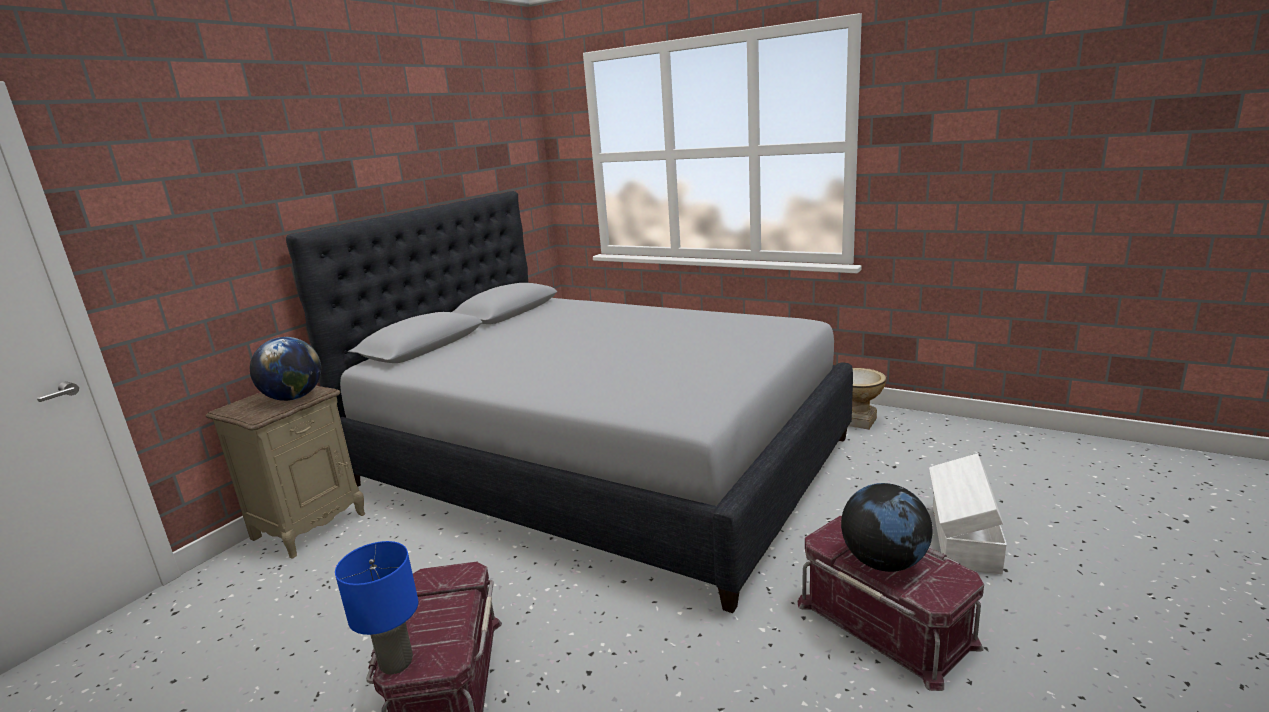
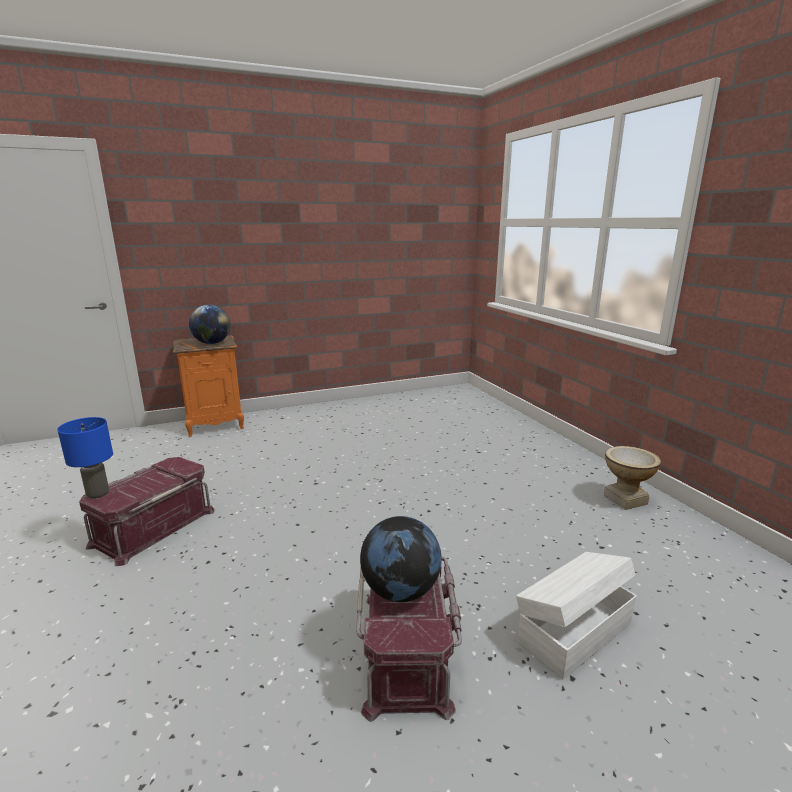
camera: 35 degrees right, 0 degrees up
(310, 526) = (216, 425): beige nightstand -> orange nightstand
(600, 461) = (391, 450): grey bed -> none

